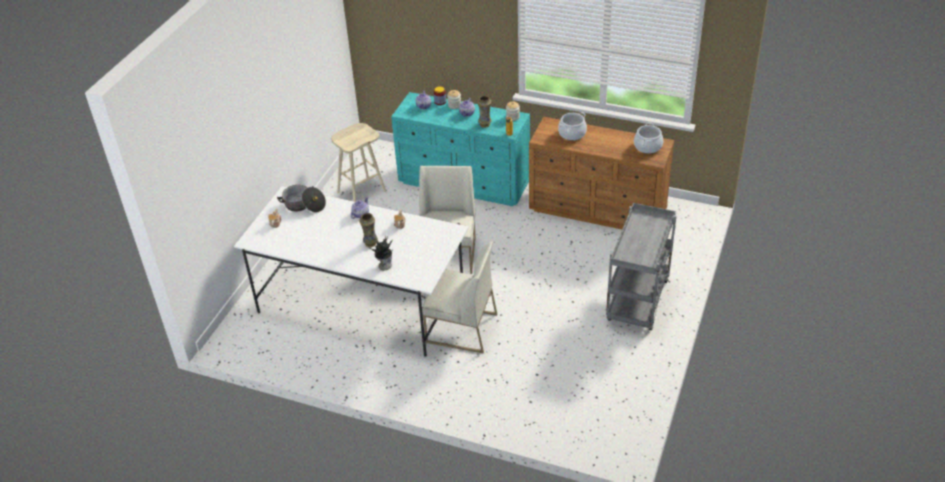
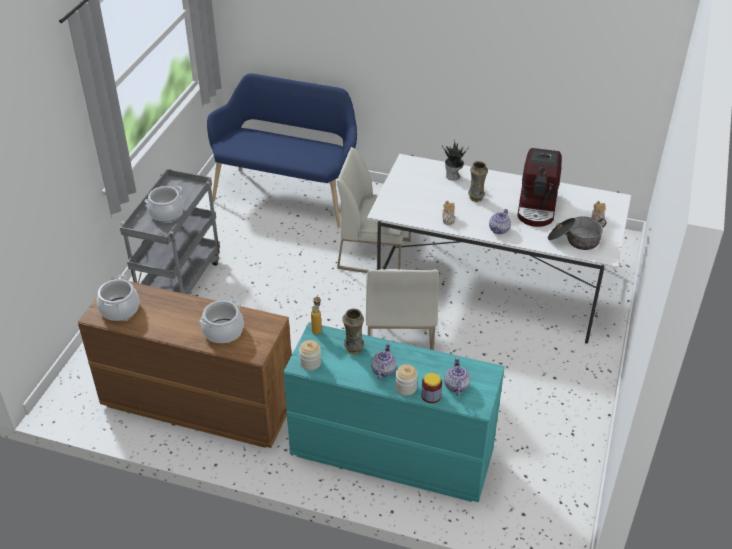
camera: 175 degrees right, 0 degrees up
(320, 234) = (537, 207): none -> coffee machine
(361, 191) = (544, 436): beige stool -> none
(549, 403) = (287, 194): none -> blue bench
(642, 233) = (166, 213): none -> cooking pot

